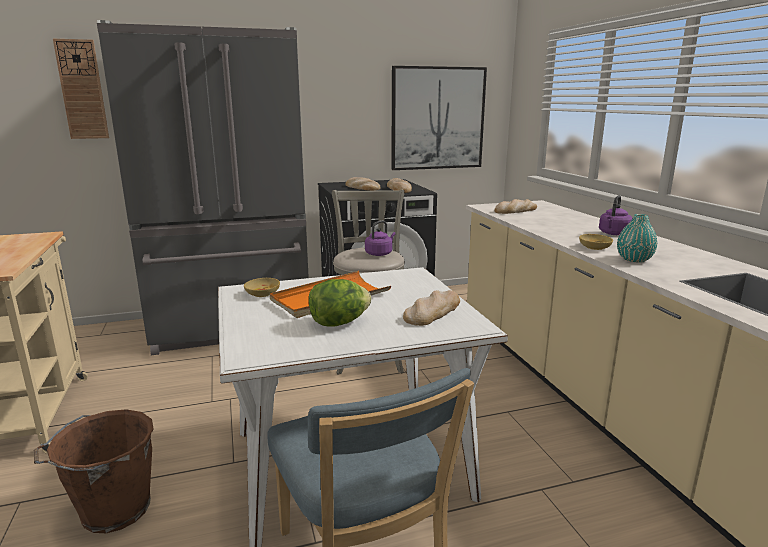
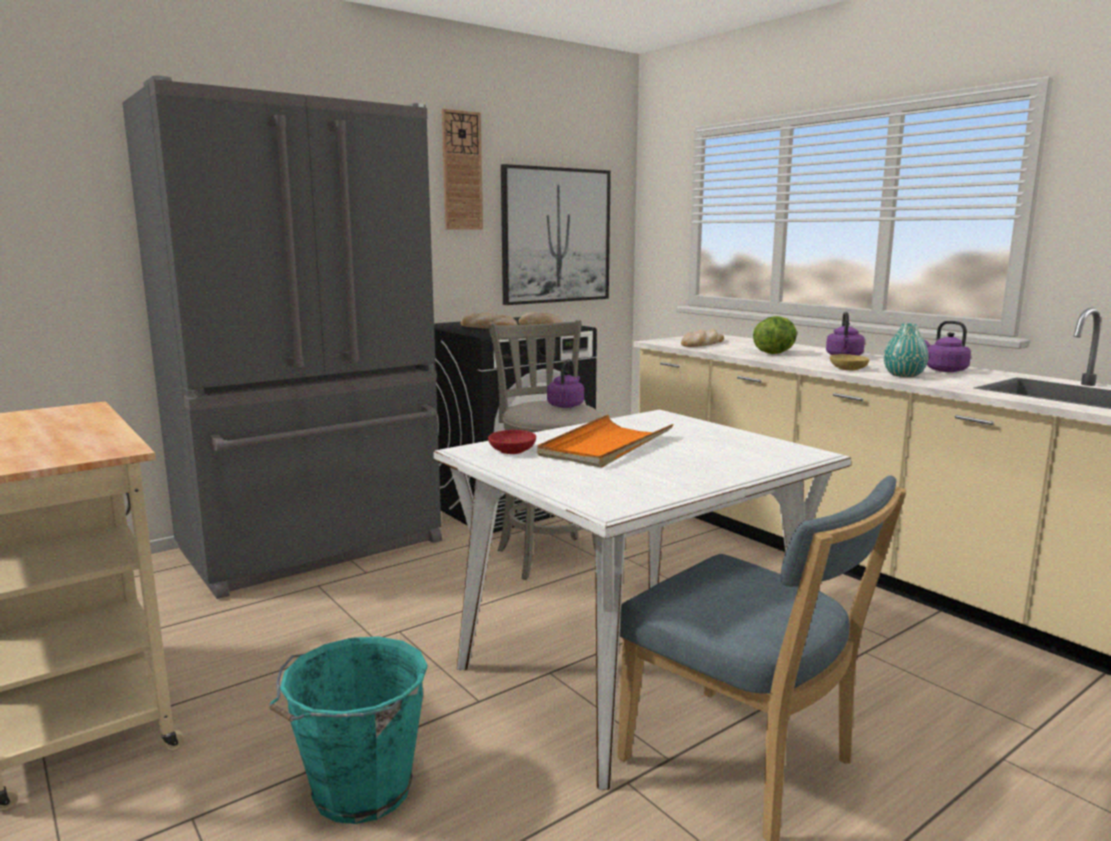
camera: 20 degrees left, 5 degrees down
(82, 90) = (60, 184): wall clock -> wall clock (462, 171)
(113, 510) = (358, 792): brown bucket -> turquoise bucket
(263, 294) = (513, 450): beige bowl -> red bowl
(339, 323) = (659, 466): lettuce -> lettuce (775, 353)
(432, 312) = (745, 446): bread -> none
(684, 257) = (943, 370): none -> purple kettle

